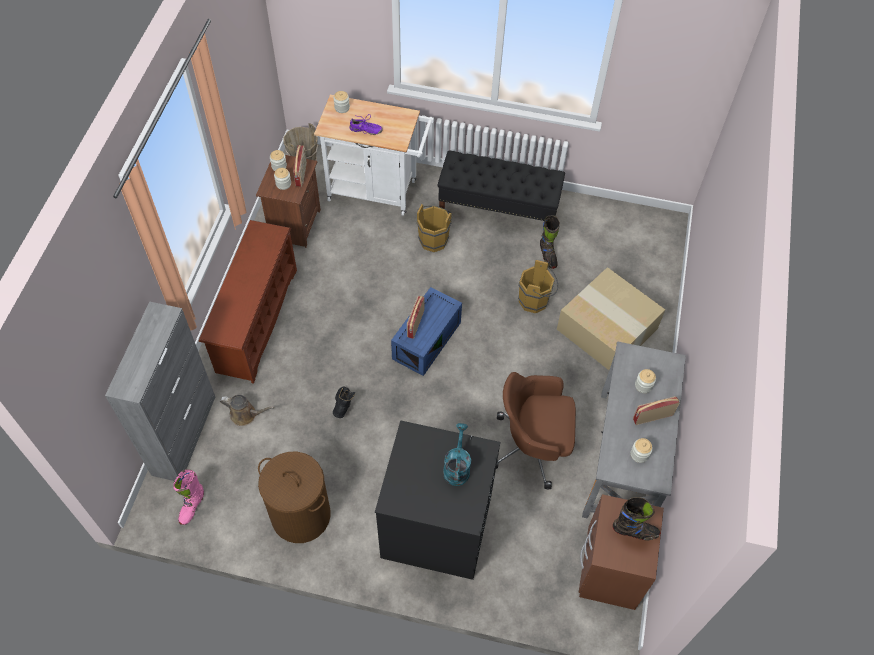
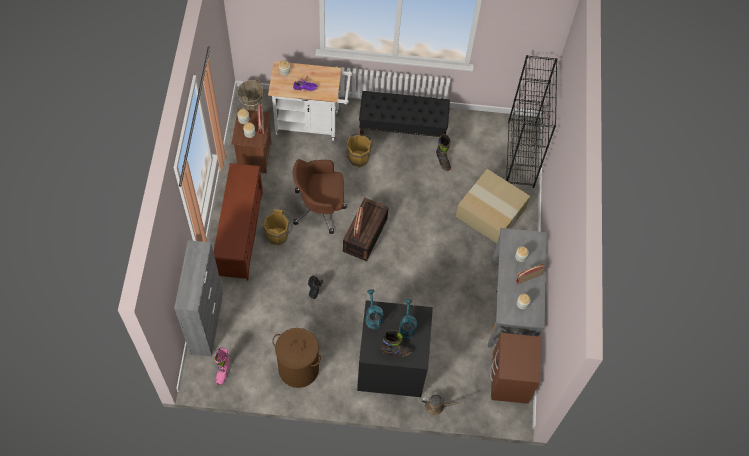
camera: 10 degrees left, 5 degrees up
(246, 414) = (247, 303): brown watering can -> brown watering can (436, 406)
(407, 446) = (373, 317): none -> turquoise watering can
(426, 339) = (364, 234): blue storage box -> brown storage box
(533, 446) = (449, 303): brown office chair -> brown office chair (320, 208)
(535, 301) = (438, 197): brown bucket -> brown bucket (279, 236)
(635, 531) = (524, 354): black boot -> black boot (396, 351)
(657, 258) = (521, 154): none -> black bookcase

